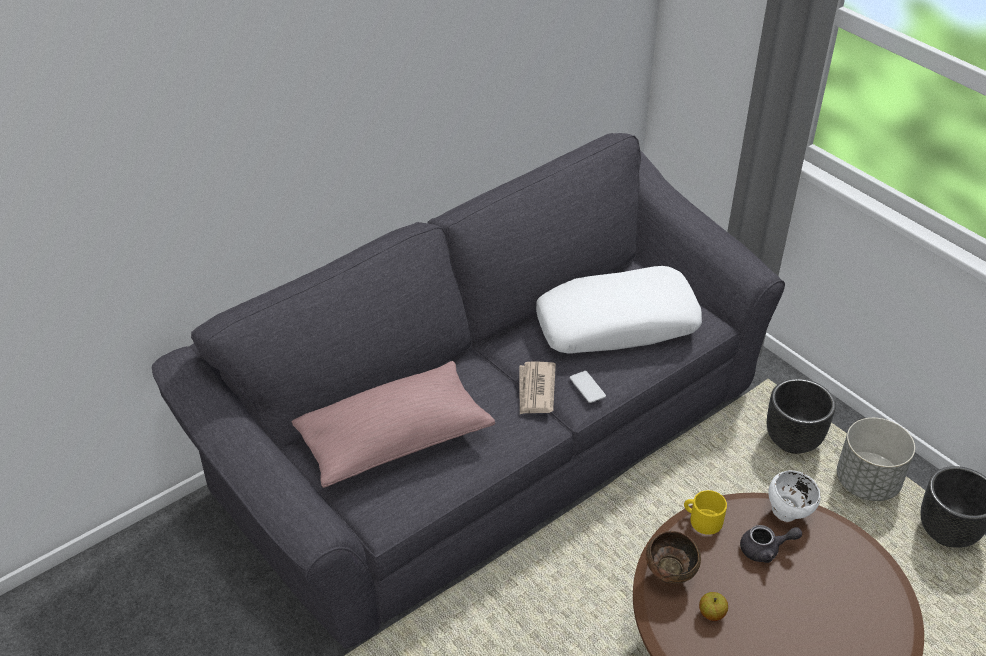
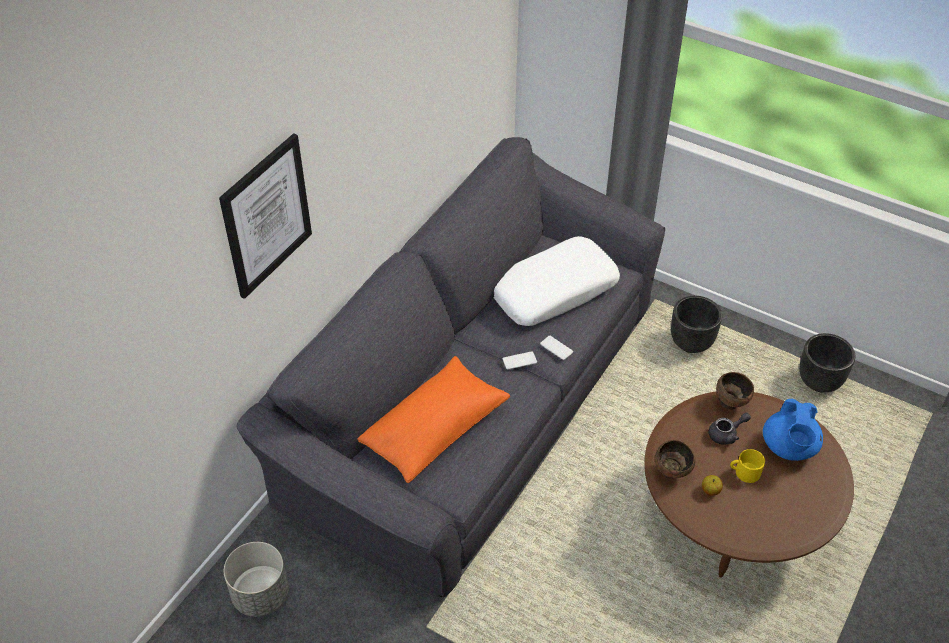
camera: 20 degrees left, 5 degrees up
(220, 112) = (266, 216): none -> picture
(393, 439) = (433, 430): pink pillow -> orange pillow
(535, 390) = (519, 361): newspaper -> phone
(702, 520) = (675, 425): yellow mug -> yellow mug (744, 472)
(788, 513) = (730, 403): white bowl -> brown bowl
(844, 591) = (789, 448): none -> blue teapot
(867, 482) = (753, 360): grey planter -> grey planter (261, 595)

